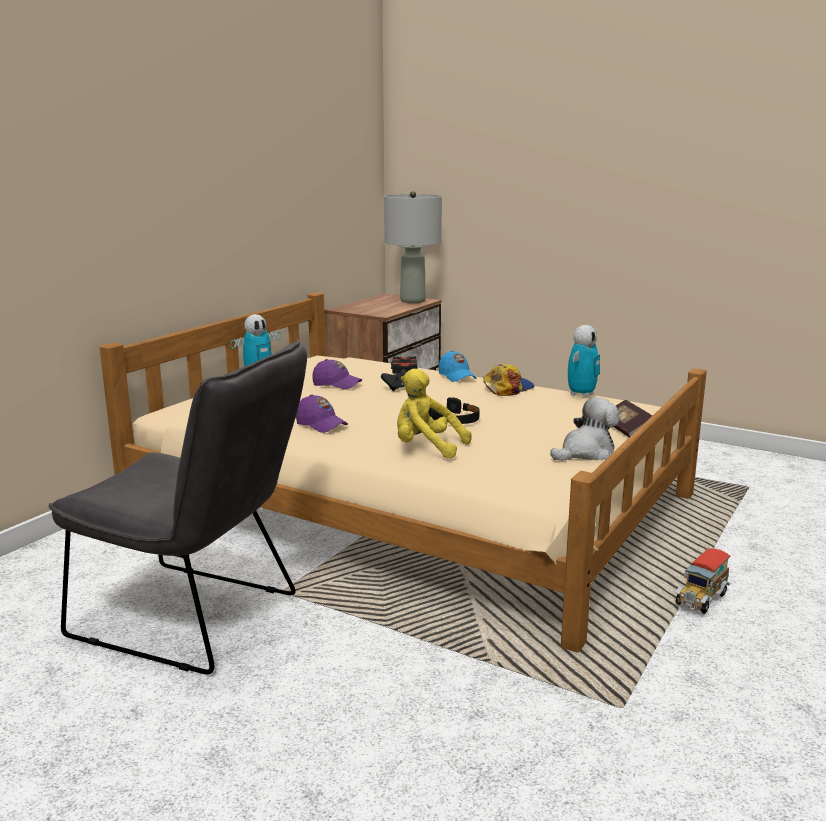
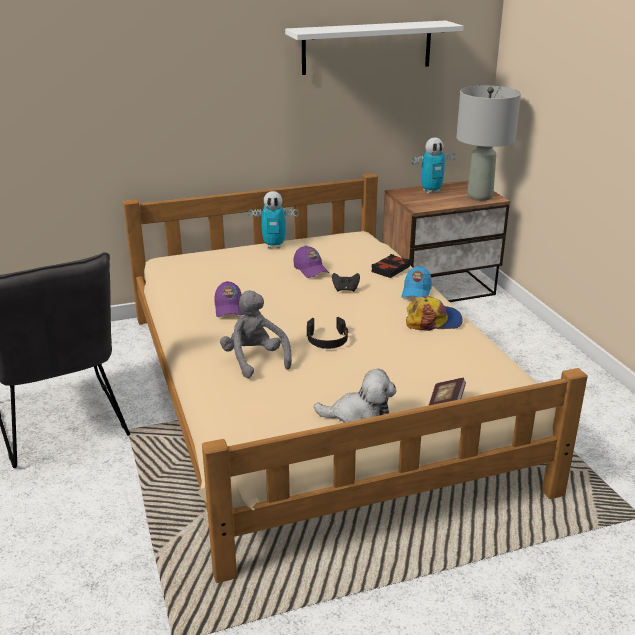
camera: 40 degrees right, 10 degrees up
(299, 158) = (367, 47): none -> white shelf
(426, 448) = (255, 360): yellow plush toy -> grey plush toy
(581, 394) = (485, 352): toy robot -> toy robot (431, 191)
(700, 599) = (383, 598): toy truck -> none

